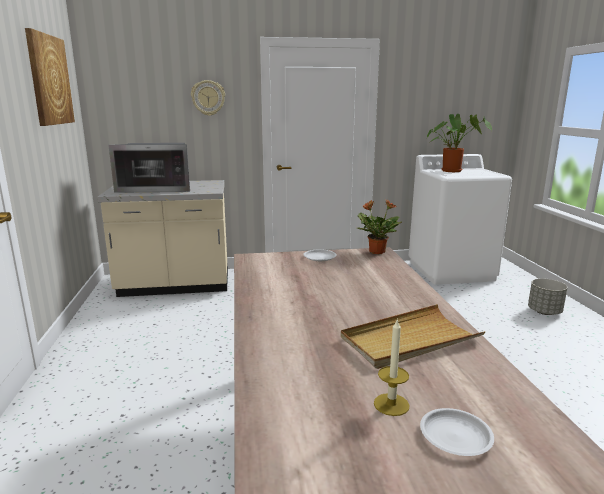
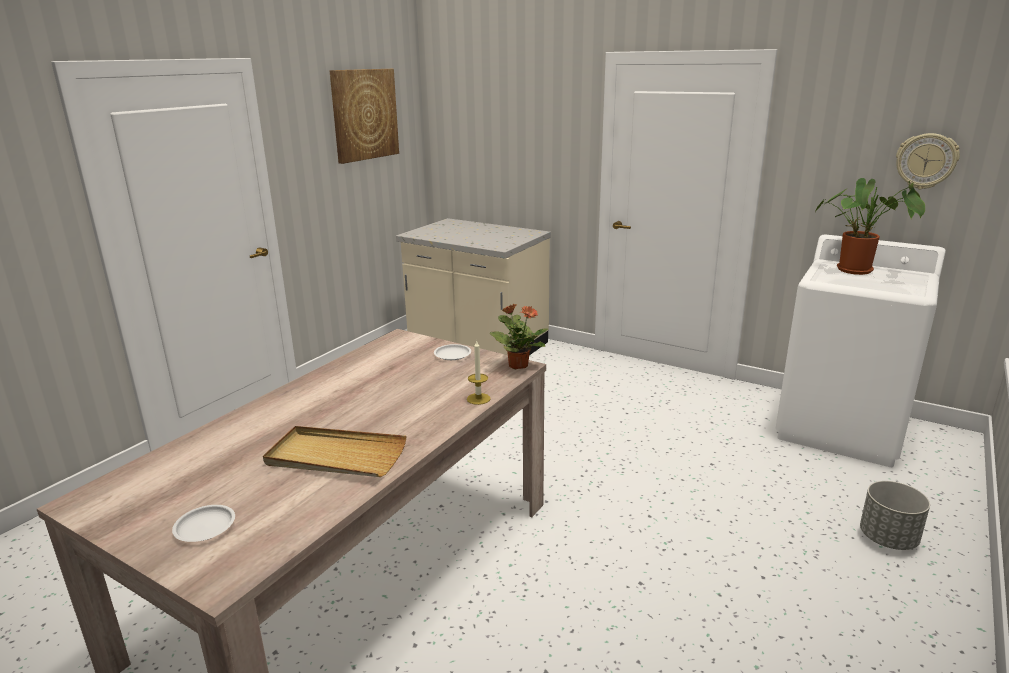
camera: 40 degrees right, 5 degrees up
(157, 188) = (461, 233): microwave -> none
(208, 98) = (542, 129): wall clock -> wall clock (926, 161)
(391, 404) = (220, 490): candle -> candle (478, 399)

